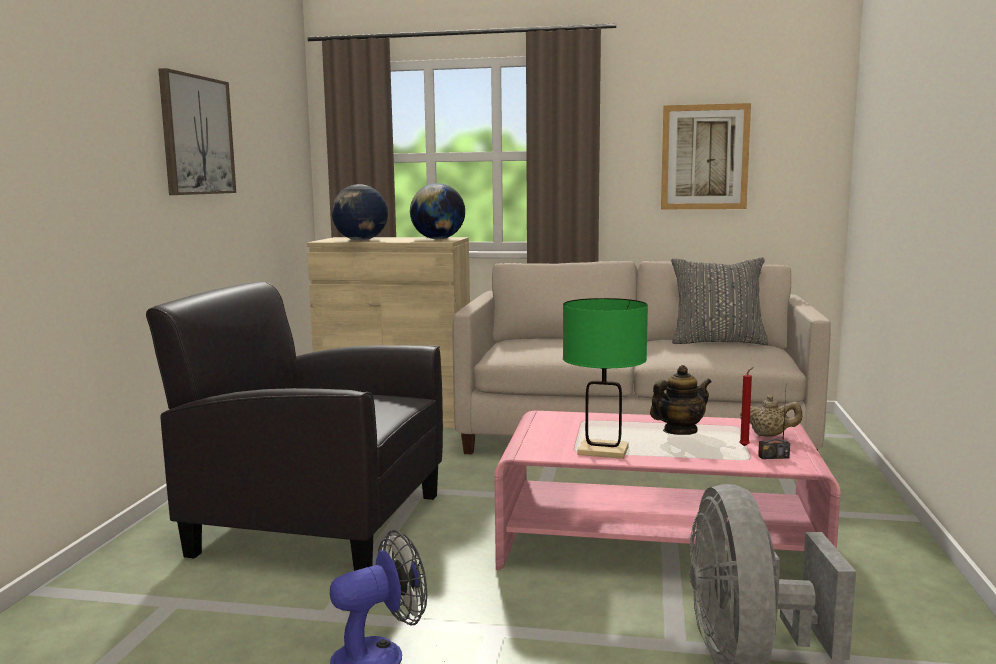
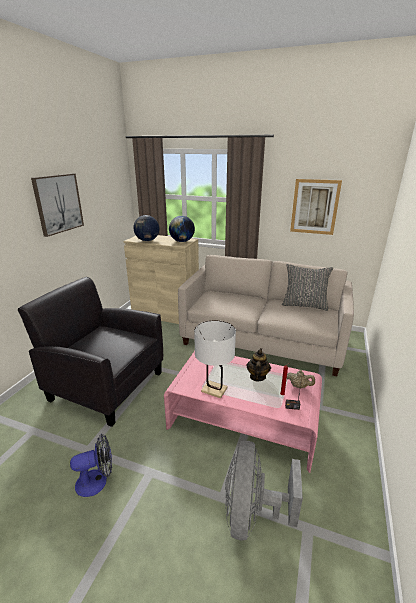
camera: 10 degrees right, 15 degrees up
(603, 451) = (214, 390): green table lamp -> white table lamp
(679, 431) = (257, 376): teapot -> teapot turned 60 degrees counterclockwise

